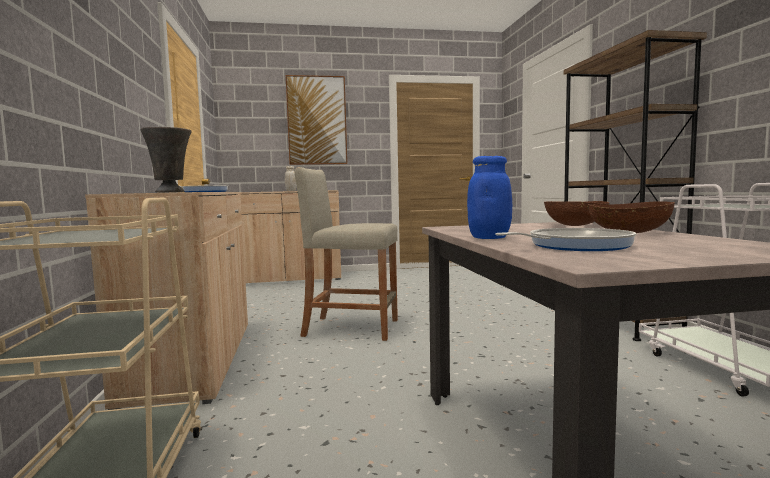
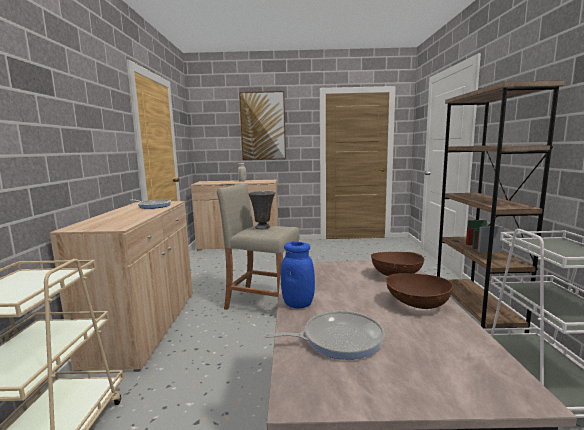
camera: 10 degrees right, 5 degrees up
(171, 192) = (120, 217): grey vase -> grey vase (263, 227)

